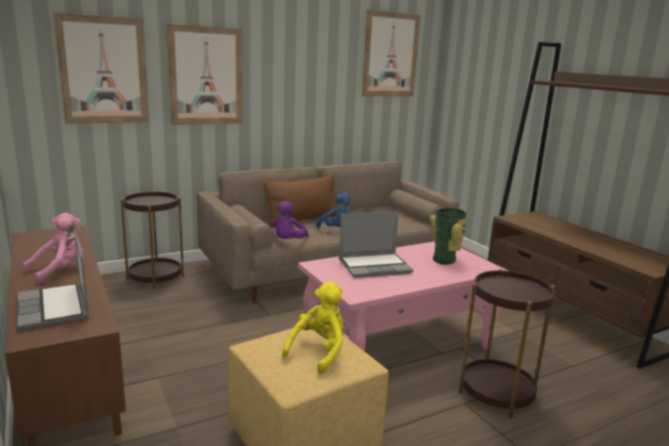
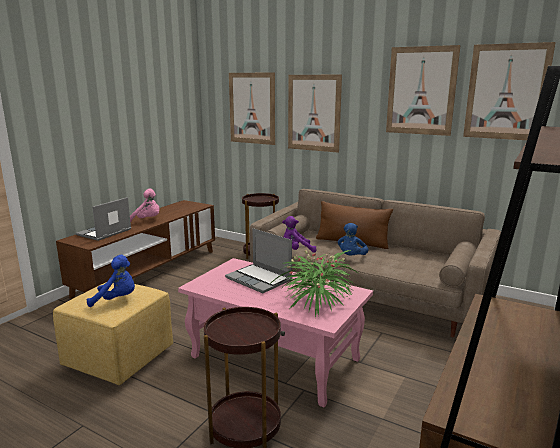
camera: 60 degrees right, 0 degrees up
(319, 352) = (117, 300): yellow plush toy -> blue plush toy
(325, 51) = (421, 91): none -> picture
(446, 260) = (317, 300): vase -> potted plant

